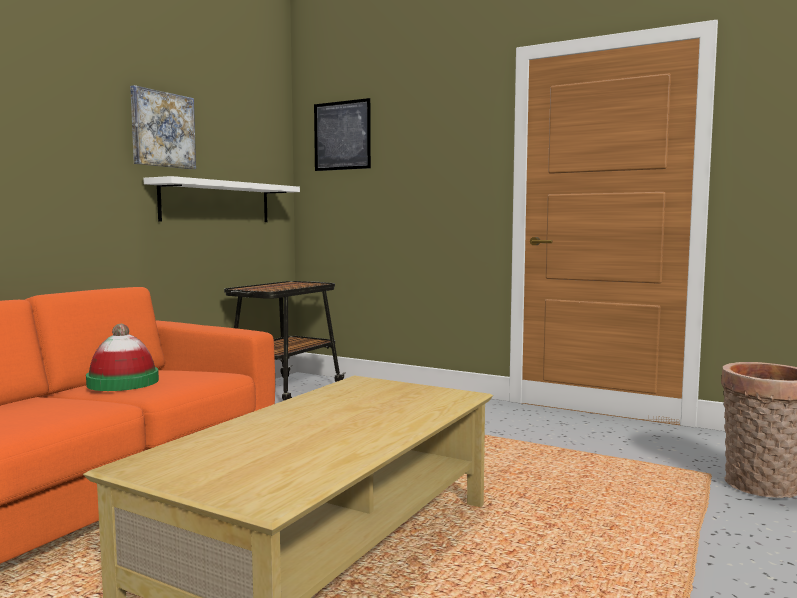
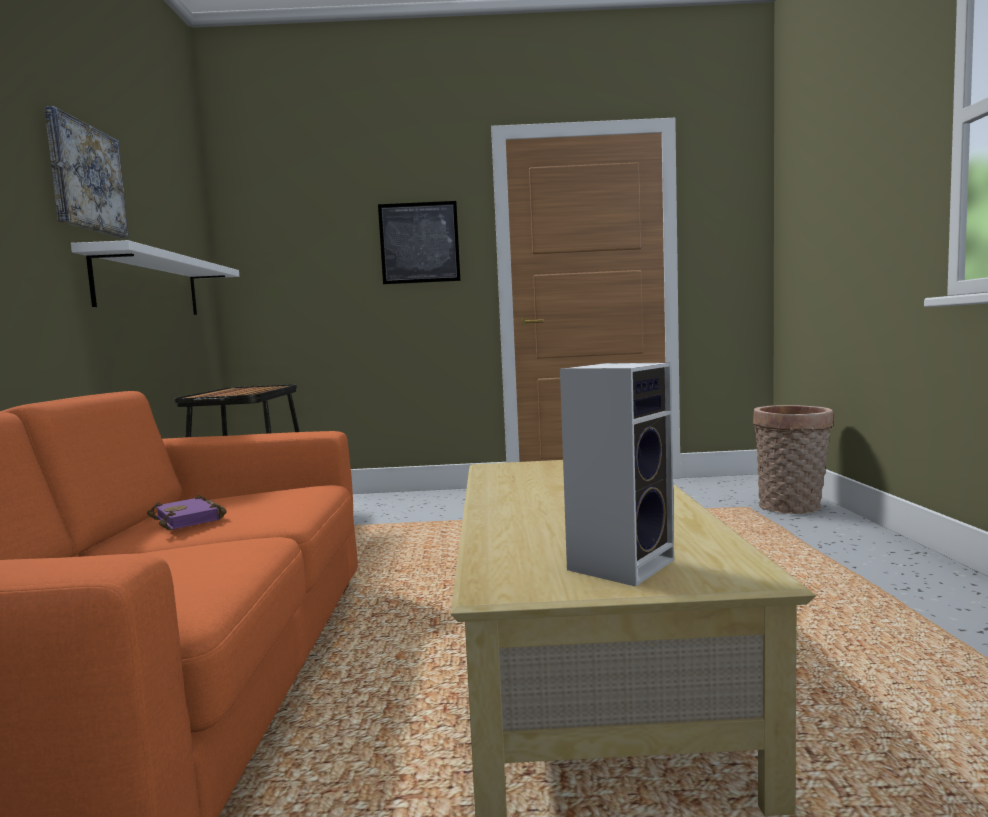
camera: 30 degrees left, 0 degrees up
(123, 382) = (191, 519): hat -> purple book
(225, 472) = (621, 563): none -> speaker
(342, 135) = (282, 211): picture -> picture (419, 243)

